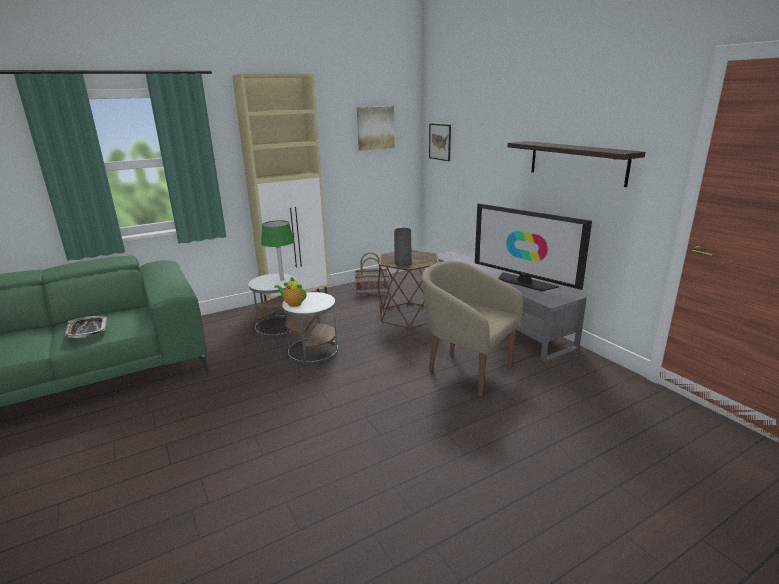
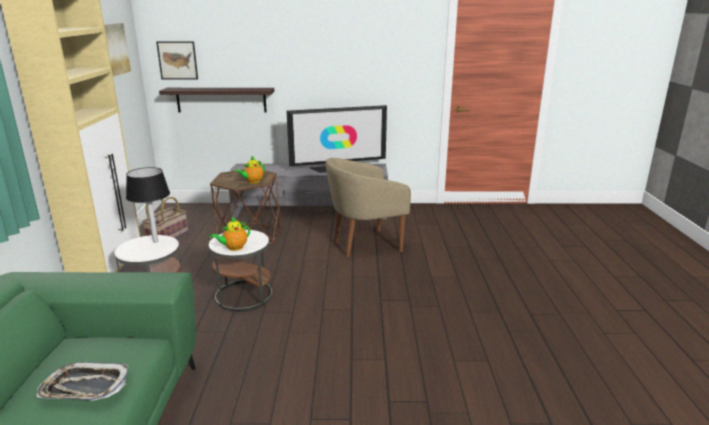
camera: 60 degrees left, 0 degrees up
(282, 280) = (155, 241): green table lamp -> black table lamp
(403, 263) = (252, 182): grey vase -> teapot
(577, 162) = (358, 64): shelf -> shelf (221, 100)

